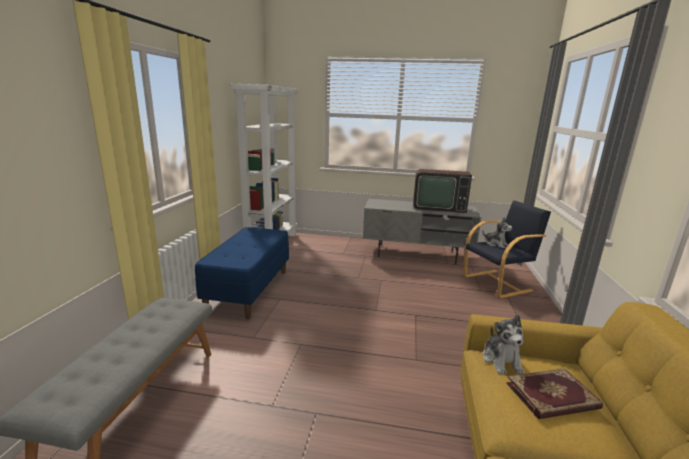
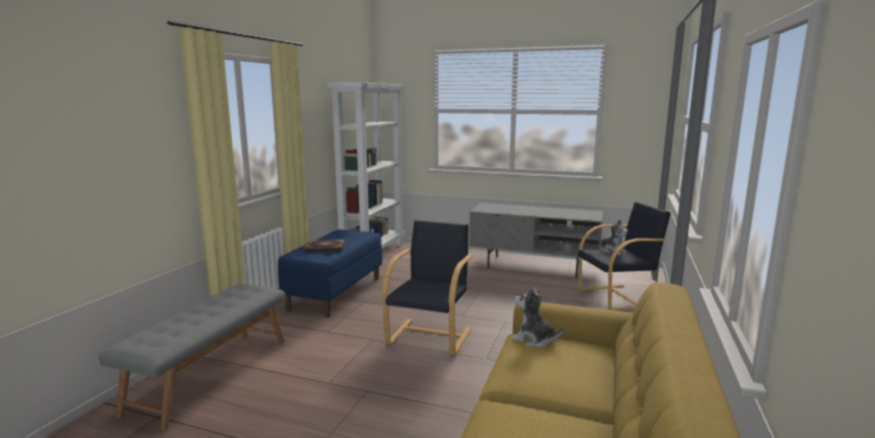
camera: 10 degrees right, 5 degrees down
(355, 336) = (430, 336): none -> black armchair
(438, 207) = (556, 211): television -> none
(501, 361) = (534, 340): plush toy -> plush toy turned 120 degrees clockwise
(552, 397) = (563, 365): book -> book (325, 248)

